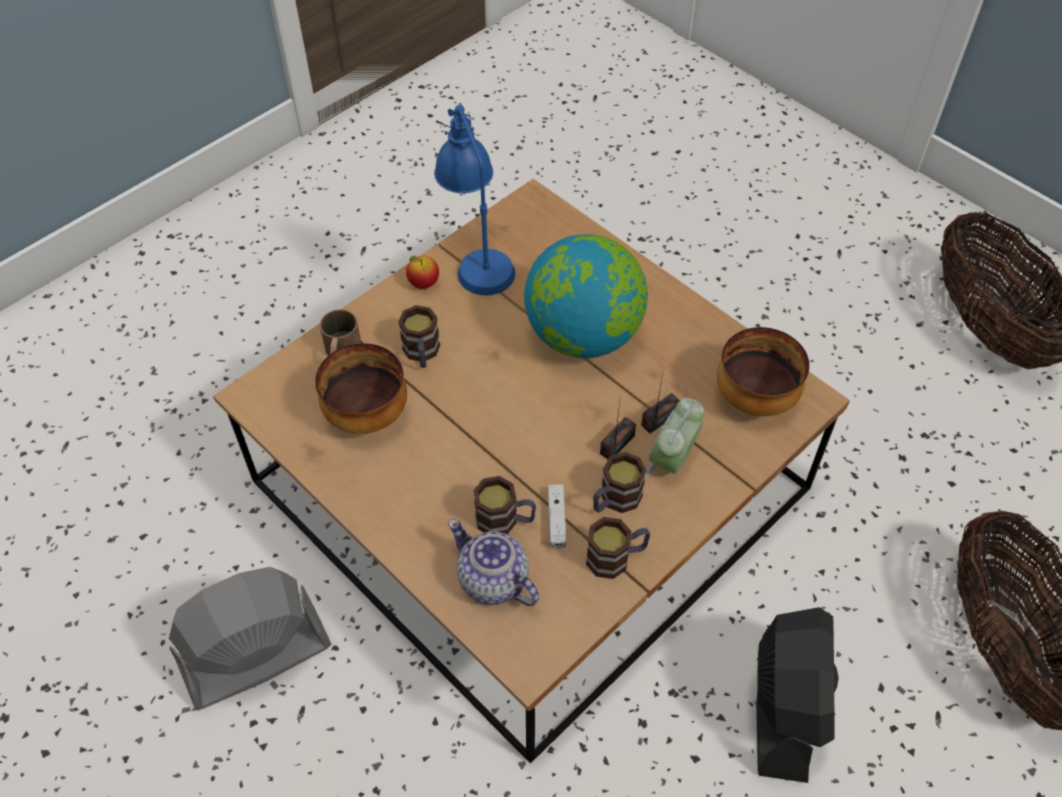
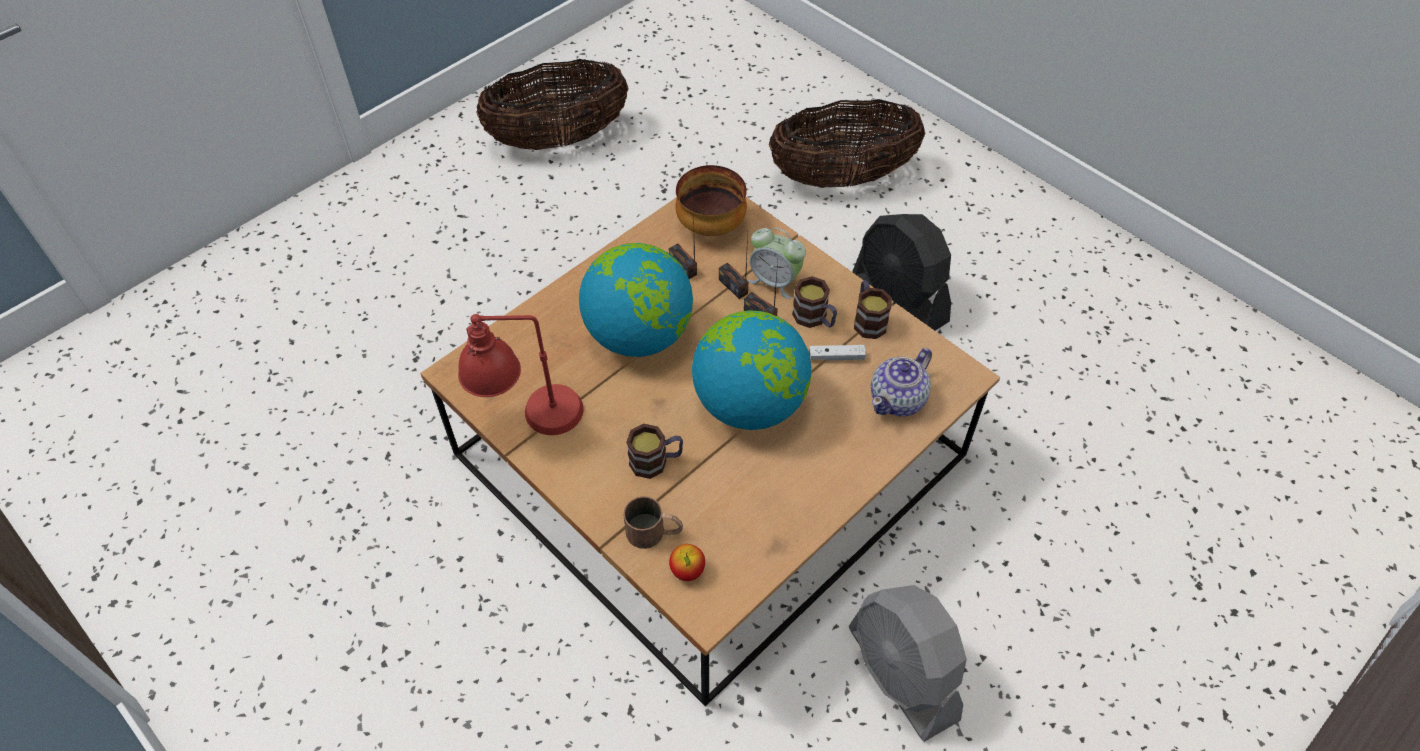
camera: 90 degrees left, 0 degrees up
(367, 414) = (730, 502): bowl -> none
(423, 283) = (562, 464): apple -> apple (687, 571)
(476, 256) = (529, 420): blue table lamp -> red table lamp
(491, 433) = (750, 403): none -> globe
(505, 520) = (840, 392): mug -> none
(685, 372) = (683, 267): none -> radio
(784, 707) = (899, 298): black fan -> black fan turned 135 degrees counterclockwise

